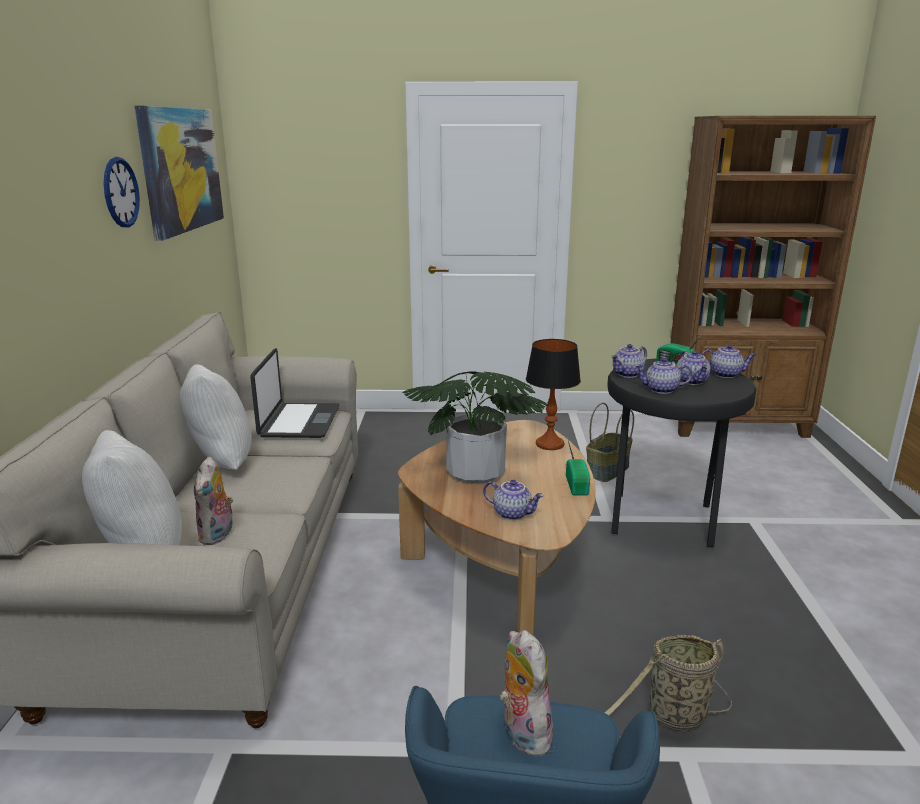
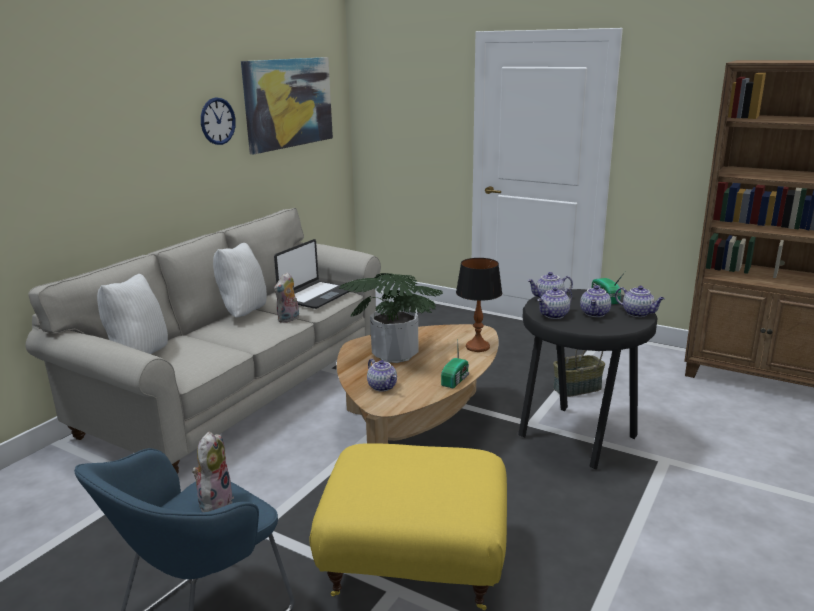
camera: 30 degrees right, 0 degrees up
(218, 535) = (188, 353): plush toy -> plush toy (289, 319)
(661, 390) = (554, 315): teapot -> teapot turned 75 degrees counterclockwise
(673, 718) = (413, 566): basket -> yellow ottoman

